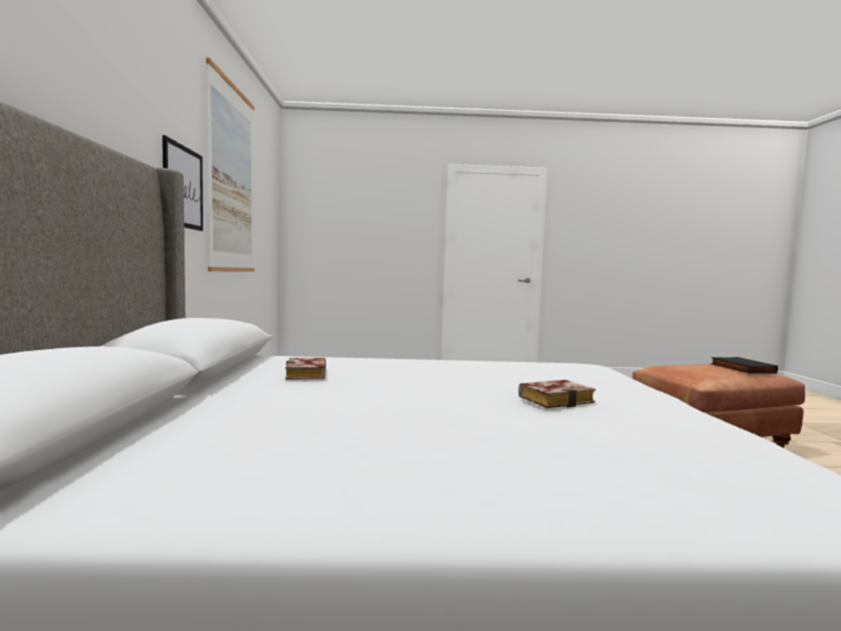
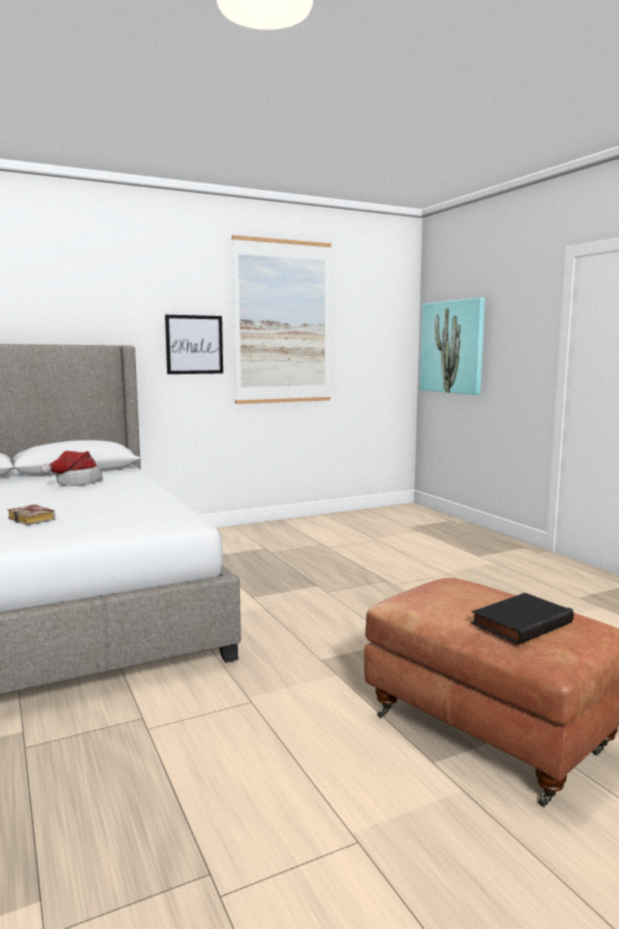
camera: 65 degrees right, 5 degrees up
(308, 375) = (75, 482): book -> hat
(331, 227) = (452, 347): none -> picture

